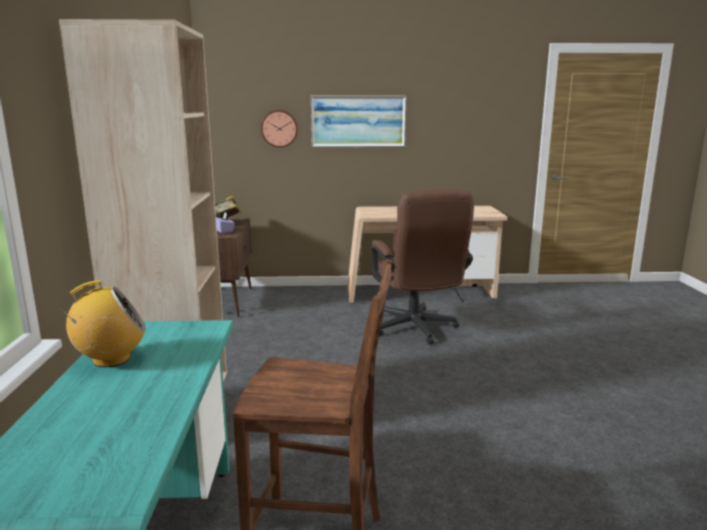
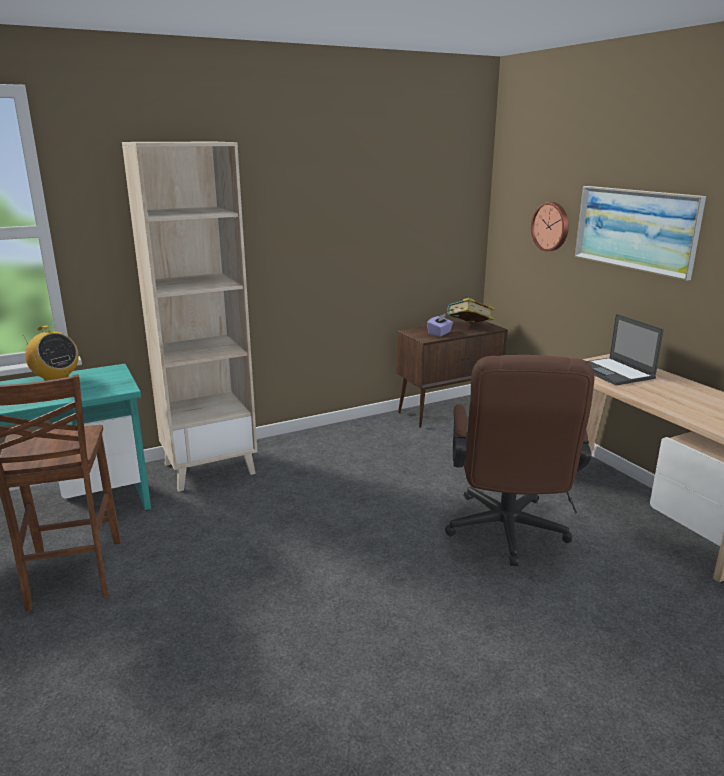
camera: 65 degrees right, 5 degrees up
(390, 212) = (614, 372): none -> laptop
(416, 330) = (506, 535): brown office chair -> brown office chair turned 45 degrees counterclockwise

